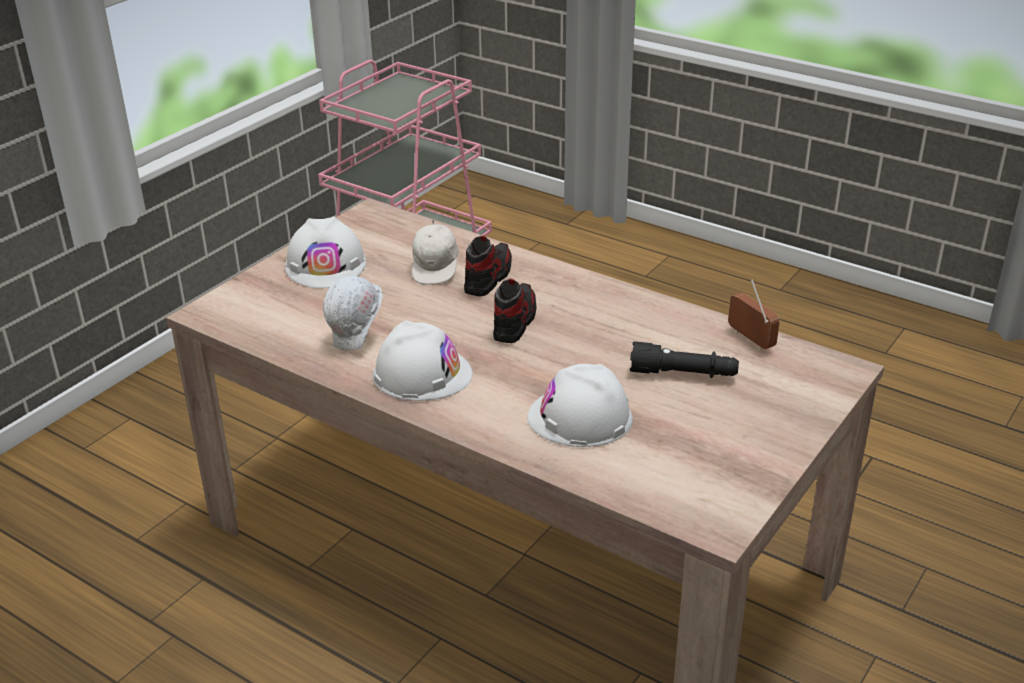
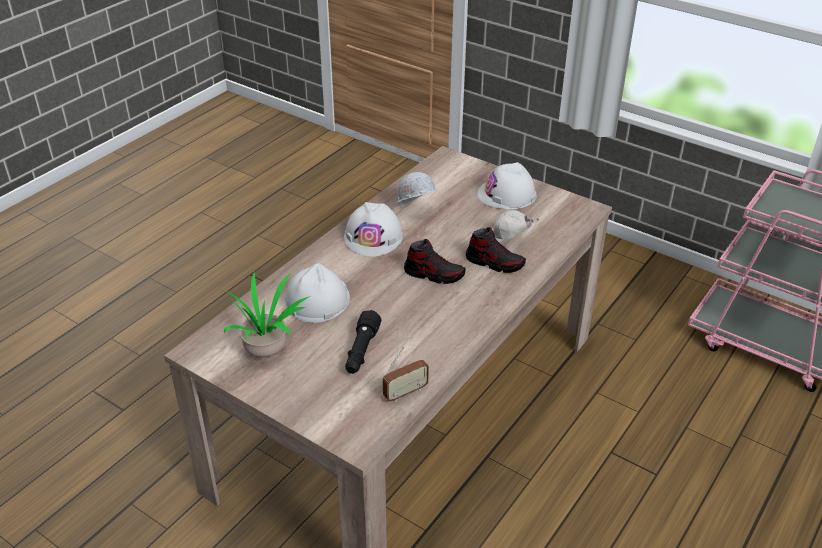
camera: 90 degrees right, 5 degrees up
(698, 455) = (267, 349): none -> potted plant

